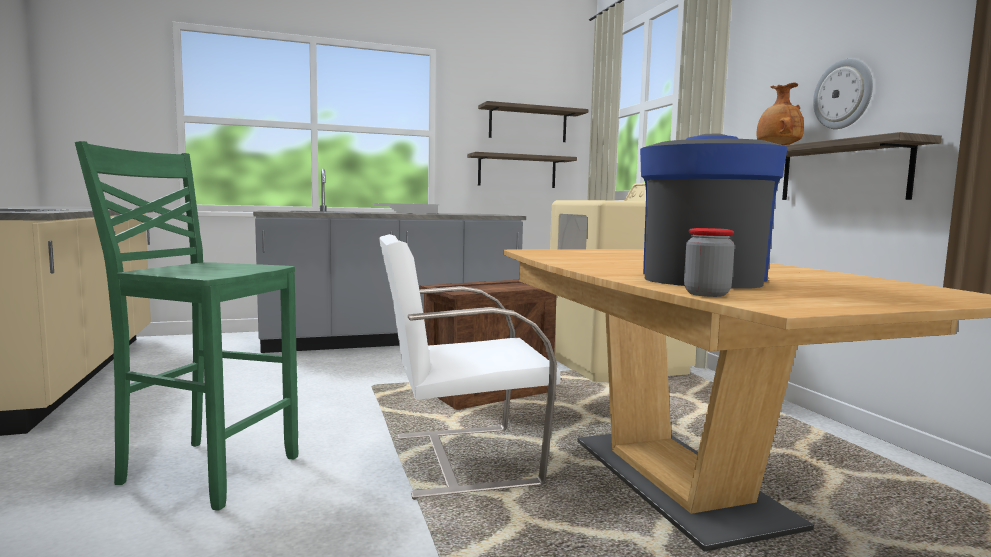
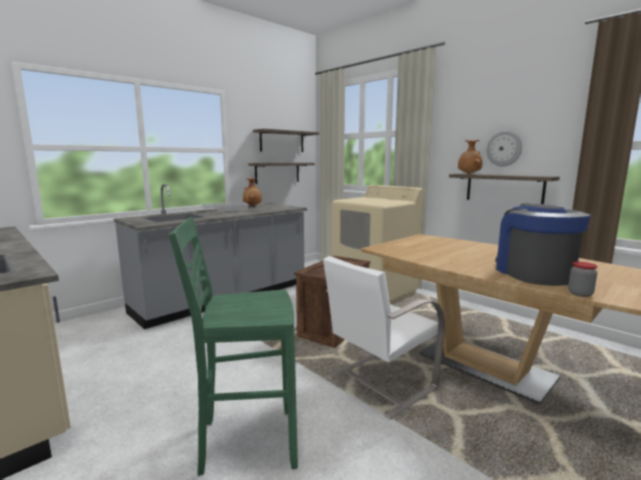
camera: 25 degrees left, 5 degrees up
(458, 213) = (253, 206): none -> brown vase

